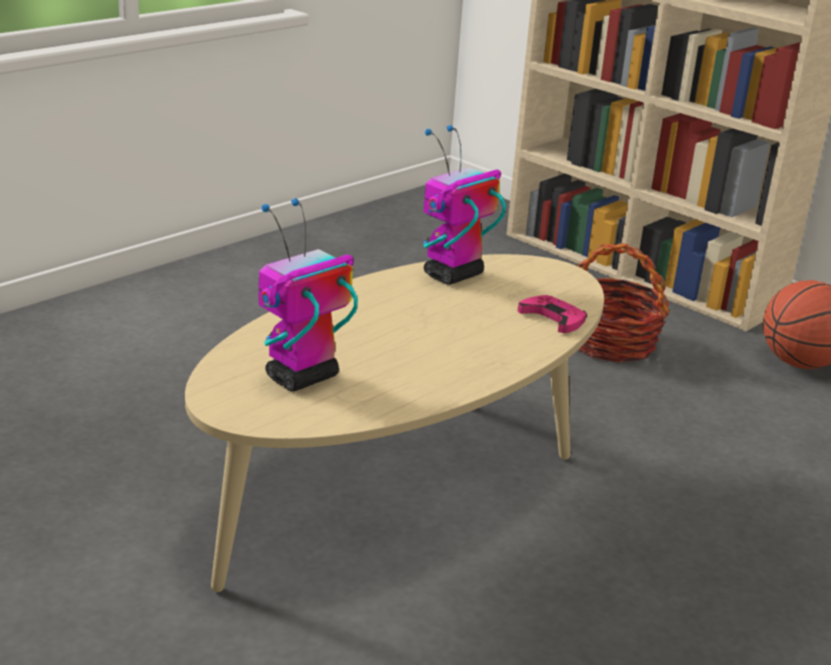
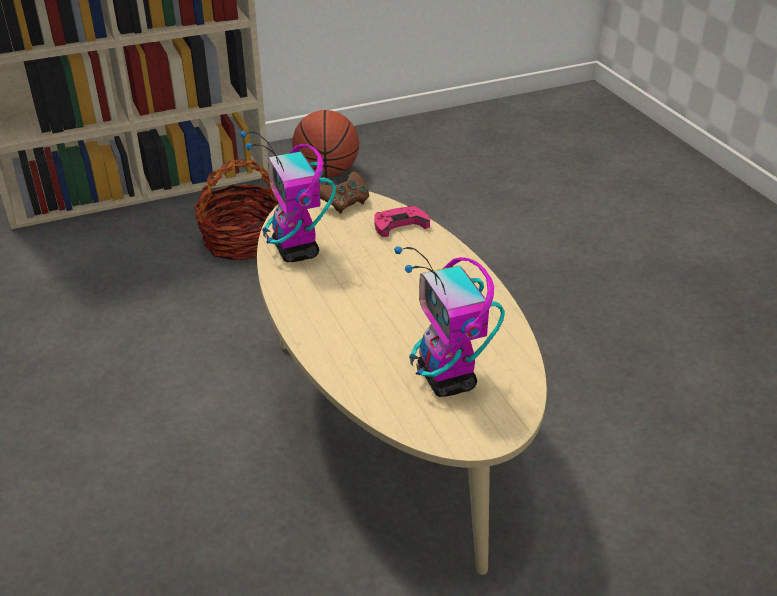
camera: 65 degrees left, 10 degrees up
(562, 285) = (344, 203): none -> brown game controller

